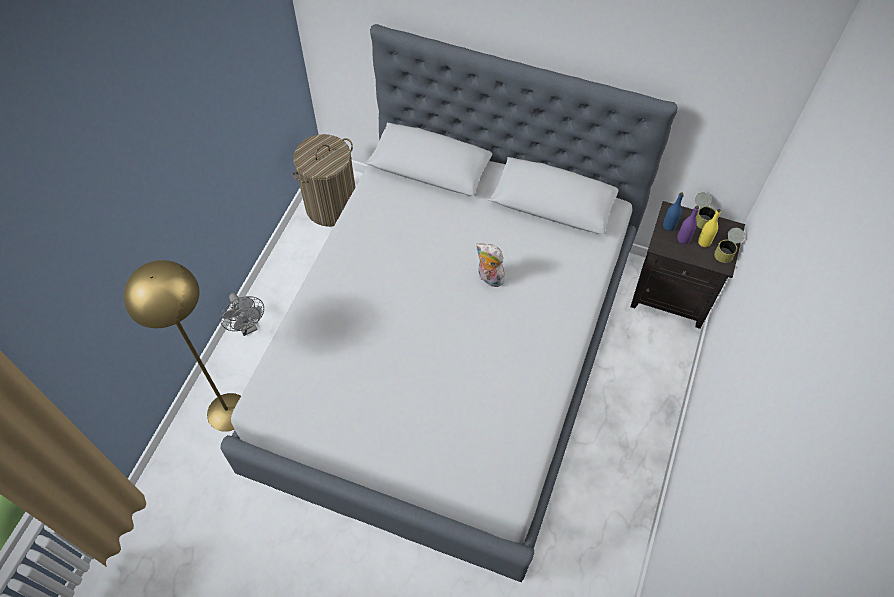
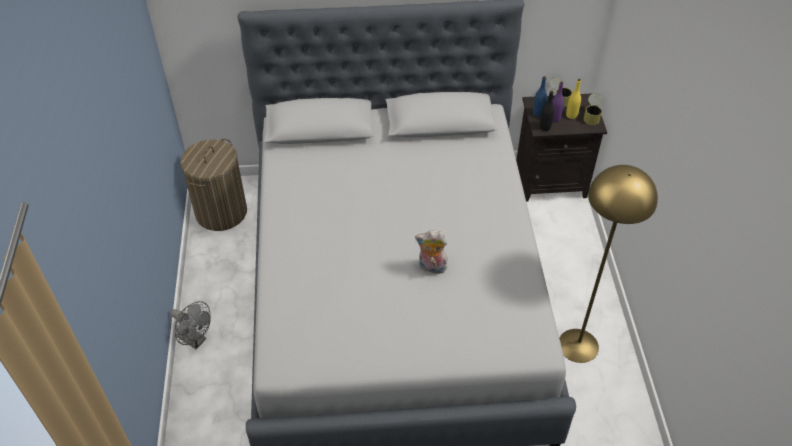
camera: 25 degrees left, 10 degrees down
(227, 412) = (215, 421): yellow floor lamp -> yellow floor lamp (578, 345)
(488, 278) = (422, 195): plush toy -> plush toy (431, 268)
(666, 245) = (545, 127): none -> black bottle

